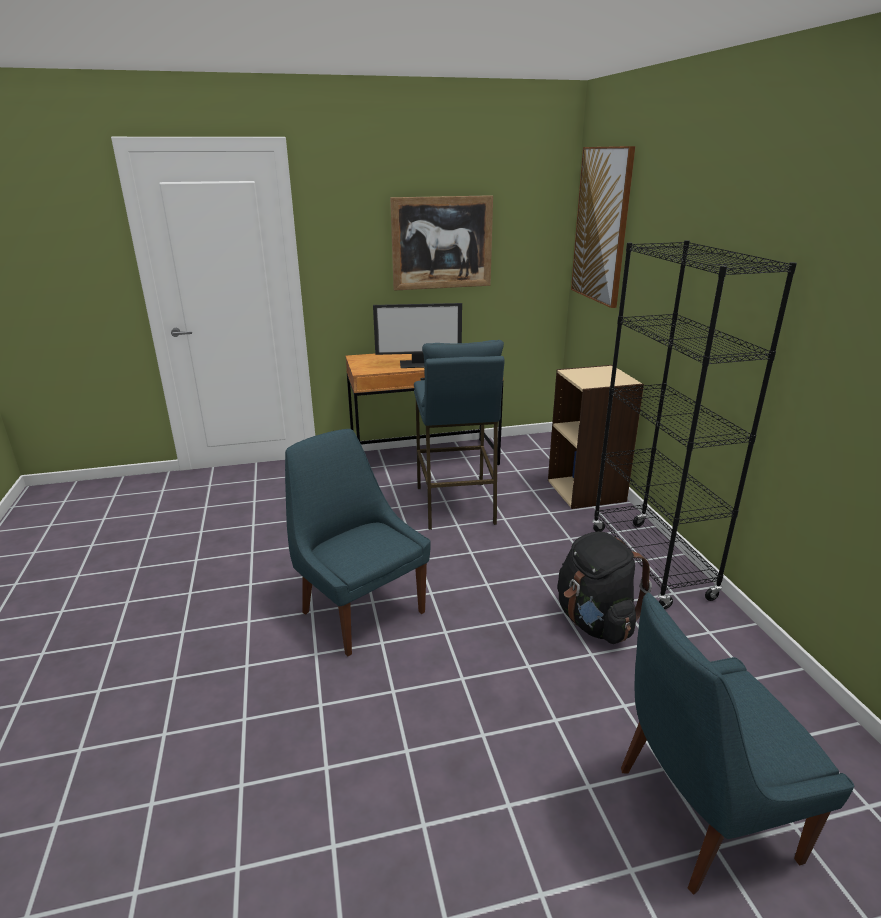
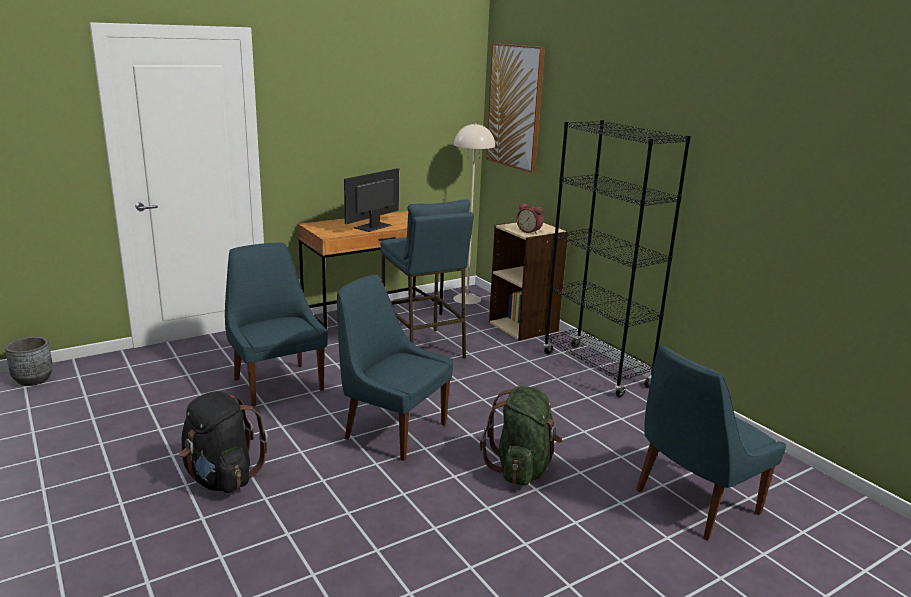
camera: 20 degrees left, 5 degrees down
(76, 494) = (33, 380): none -> grey planter
(280, 529) = (277, 383): none -> blue chair
(419, 364) = (373, 227): monitor -> monitor turned 150 degrees clockwise
(442, 243) = (381, 120): picture -> none
(481, 697) = (521, 468): none -> green backpack
(538, 448) = (467, 299): none -> beige floor lamp
(593, 381) = (529, 231): none -> alarm clock
(595, 622) = (576, 411): black backpack -> black backpack (221, 478)

